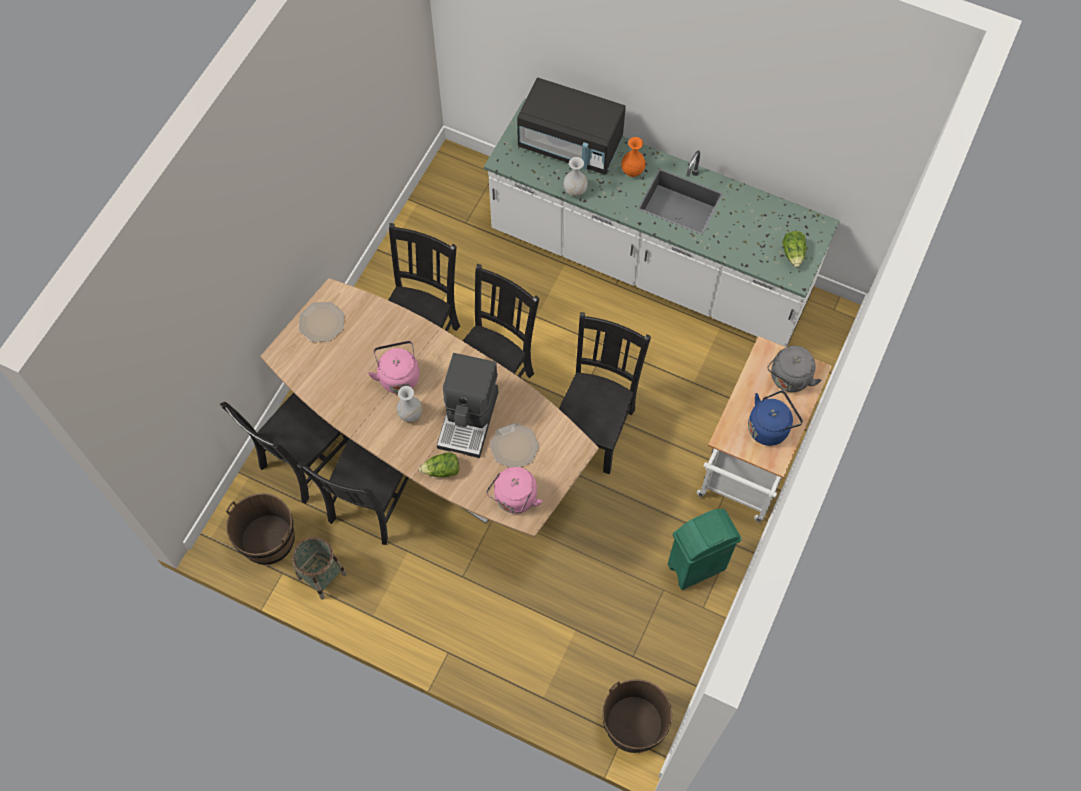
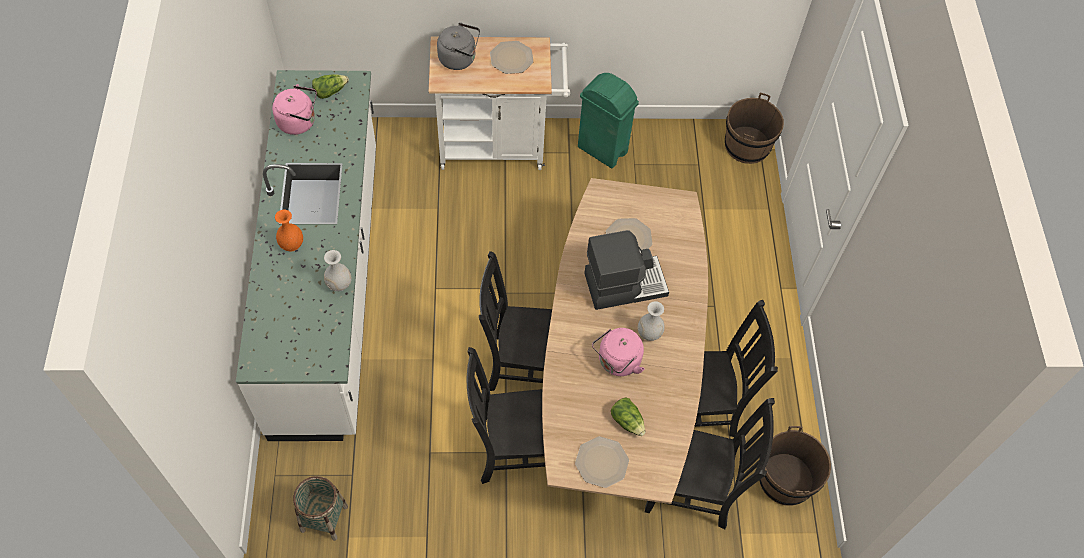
camera: 120 degrees left, 5 degrees down
(322, 575) = (785, 416): basket -> basket (324, 518)
(442, 470) = (685, 283): lettuce -> lettuce (627, 421)
(514, 499) = (675, 218): pink kettle -> pink kettle (299, 122)
(570, 144) = (282, 311): black microwave -> none
(594, 428) = (523, 264): black chair -> none
(770, 427) = (511, 58): blue kettle -> plate

